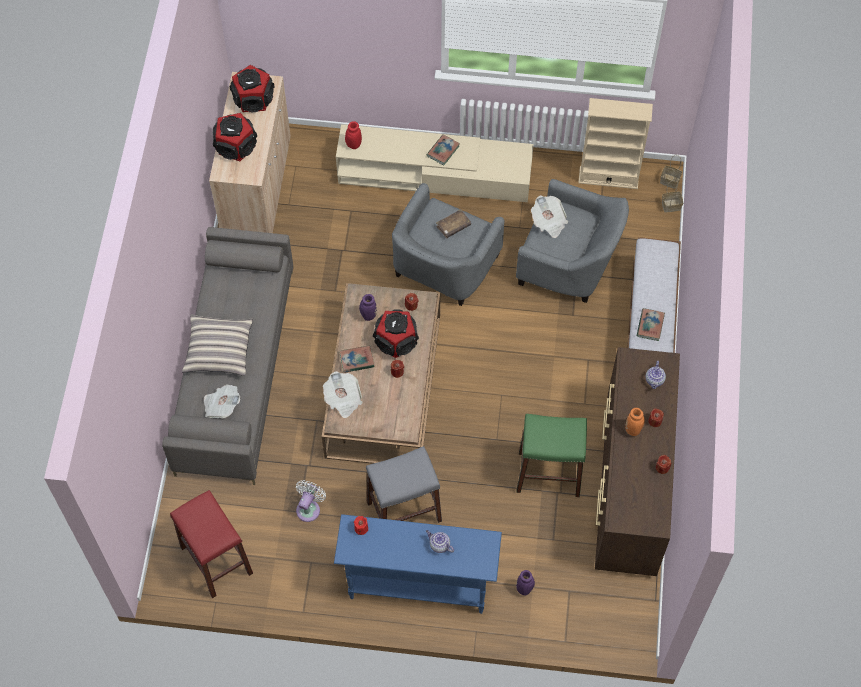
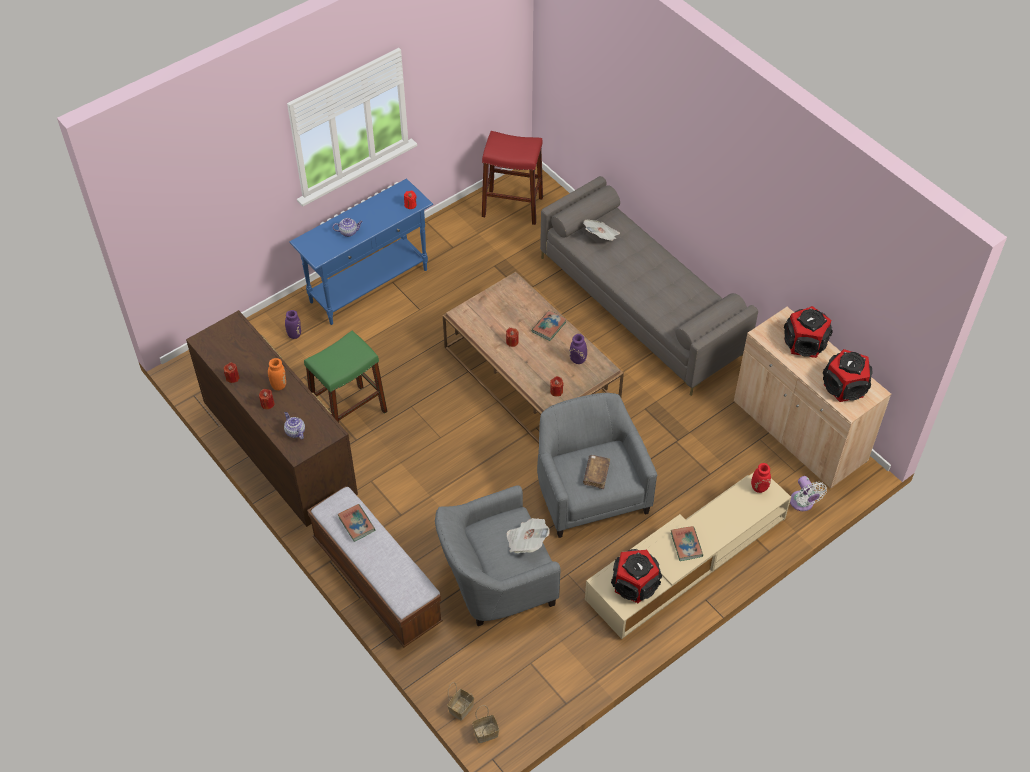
camera: 135 degrees right, 10 degrees down
(219, 349) = (649, 264): pillow -> none
(309, 508) = (490, 272): white fan -> white fan (803, 503)
(343, 399) = (527, 298): newspaper -> none
(396, 341) = (537, 360): speaker -> speaker (634, 584)
(403, 511) = (426, 316): grey stool -> none
(608, 177) = (542, 686): beige bookcase -> none

